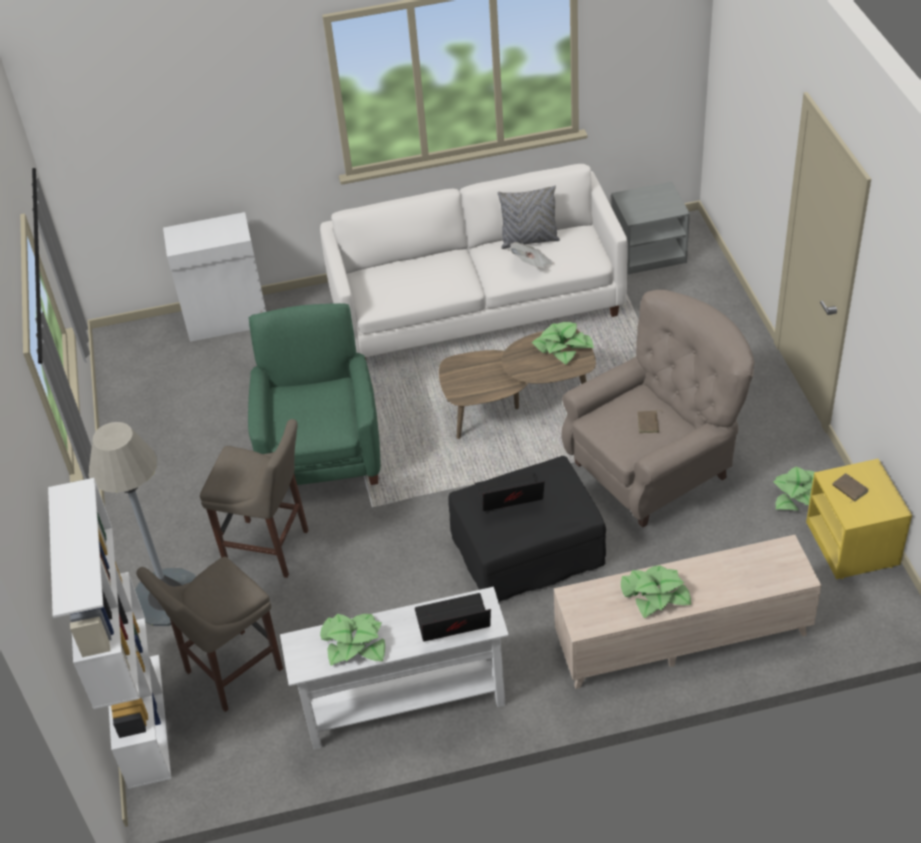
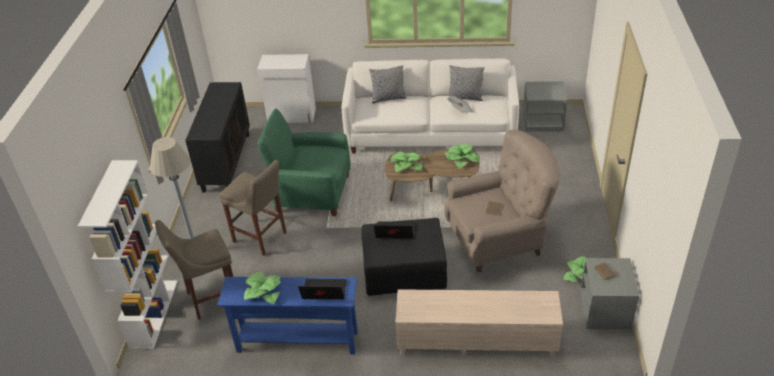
camera: 15 degrees right, 5 degrees down
(148, 427) = (226, 162): none -> black cabinet
(321, 452) = (311, 193): green armchair -> green armchair turned 90 degrees counterclockwise
(403, 265) = (388, 99): none -> grey pillow
(405, 708) = (297, 342): white console table -> blue console table
(654, 595) = (456, 306): potted plant -> potted plant (407, 165)
(853, 544) = (605, 310): yellow nightstand -> grey nightstand

